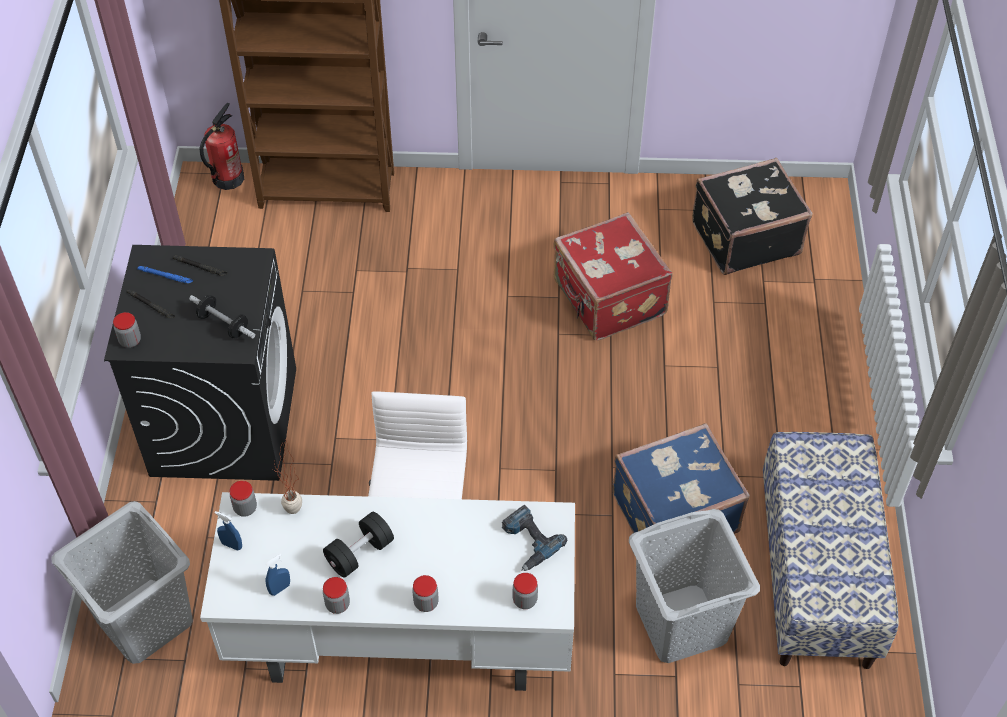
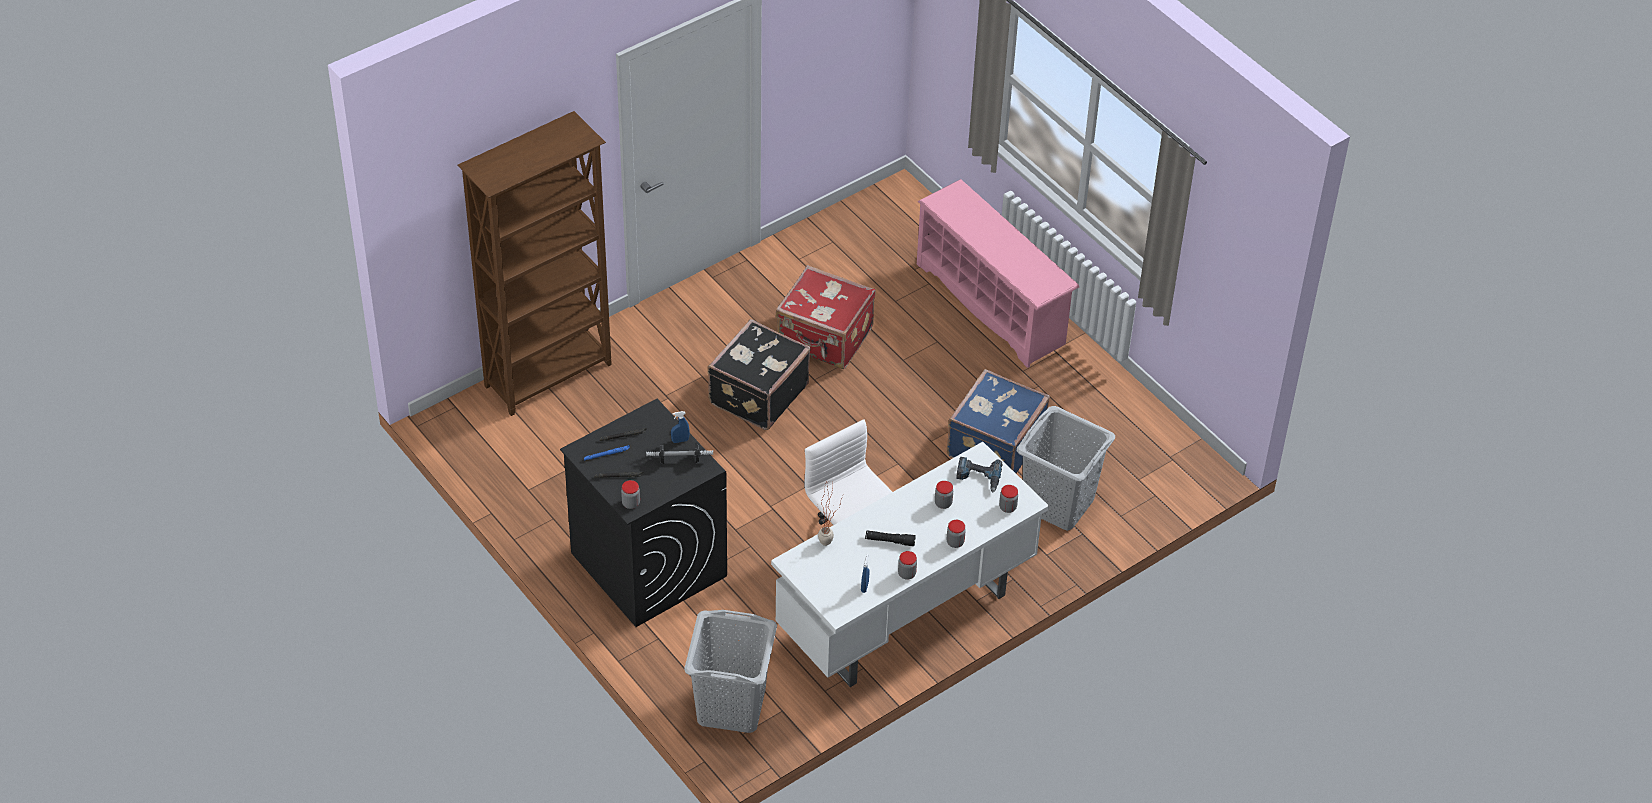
camera: 40 degrees left, 5 degrees down
(227, 178) = (462, 408): fire extinguisher -> none
(231, 545) = (810, 583): blue spray bottle -> blue spray bottle (680, 440)
(245, 508) = (795, 559): jar -> jar (943, 503)
(360, 553) = (890, 541): black dumbbell -> black flashlight
(744, 237) = (874, 247): black suitcase -> black suitcase (757, 394)
(812, 361) = (992, 304): none -> pink shoe rack
(817, 575) = (1110, 430): bench -> none

